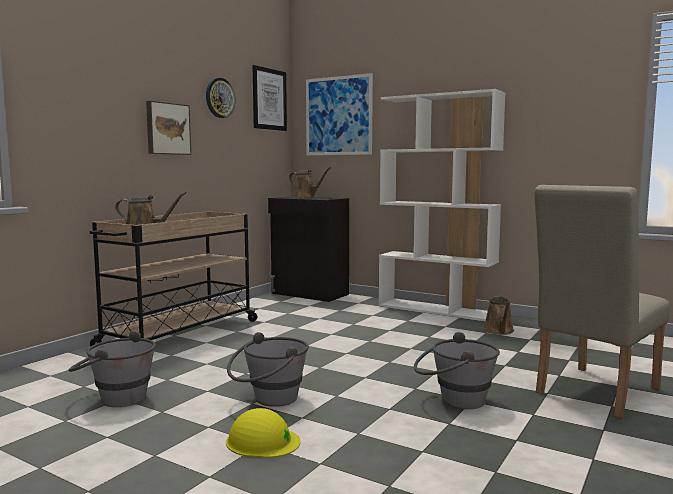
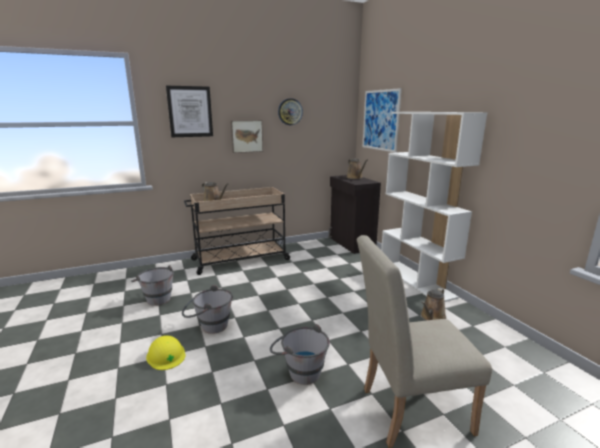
camera: 35 degrees right, 10 degrees up
(269, 99) = (336, 107): picture -> picture (190, 111)

